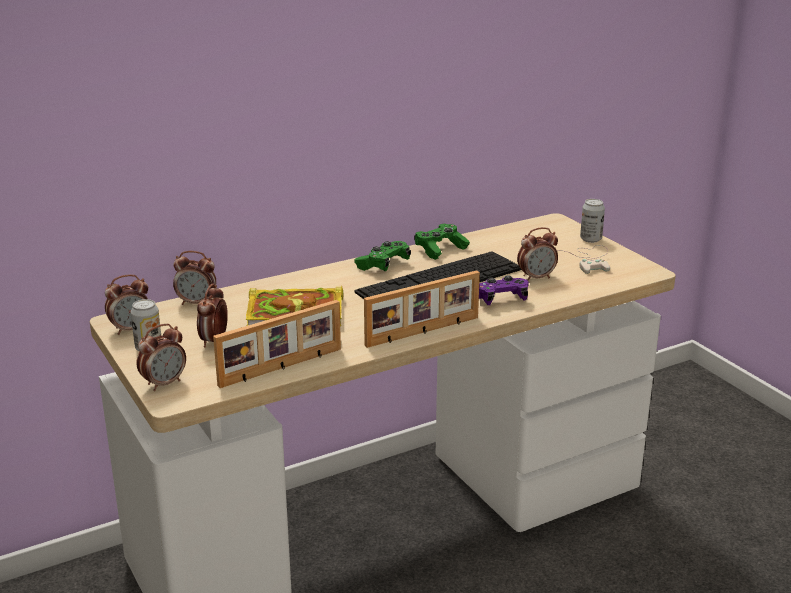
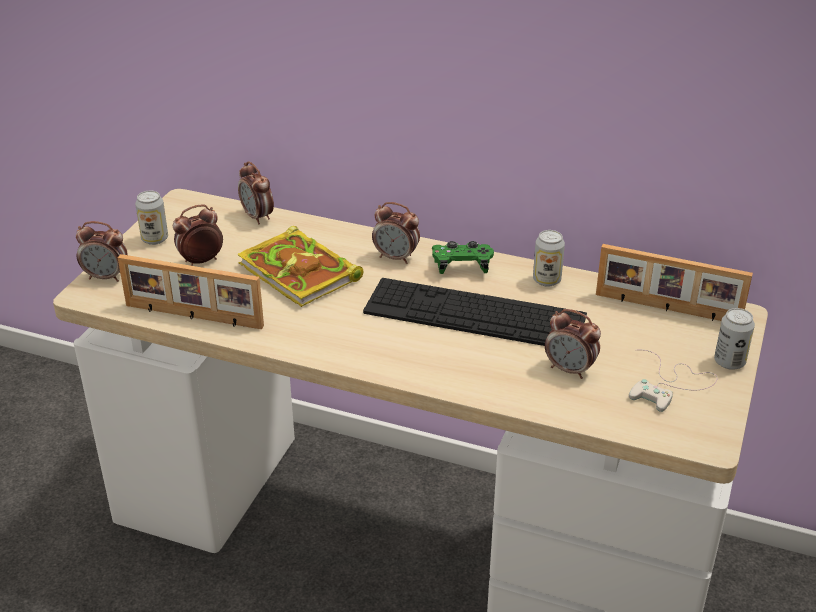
camera: 50 degrees right, 10 degrees up
(131, 329) = (176, 214): alarm clock -> alarm clock (396, 257)
(423, 332) = (351, 358): picture frame -> picture frame (667, 309)
(440, 249) = (546, 280): green game controller -> can
(499, 299) = (483, 370): purple game controller -> none

